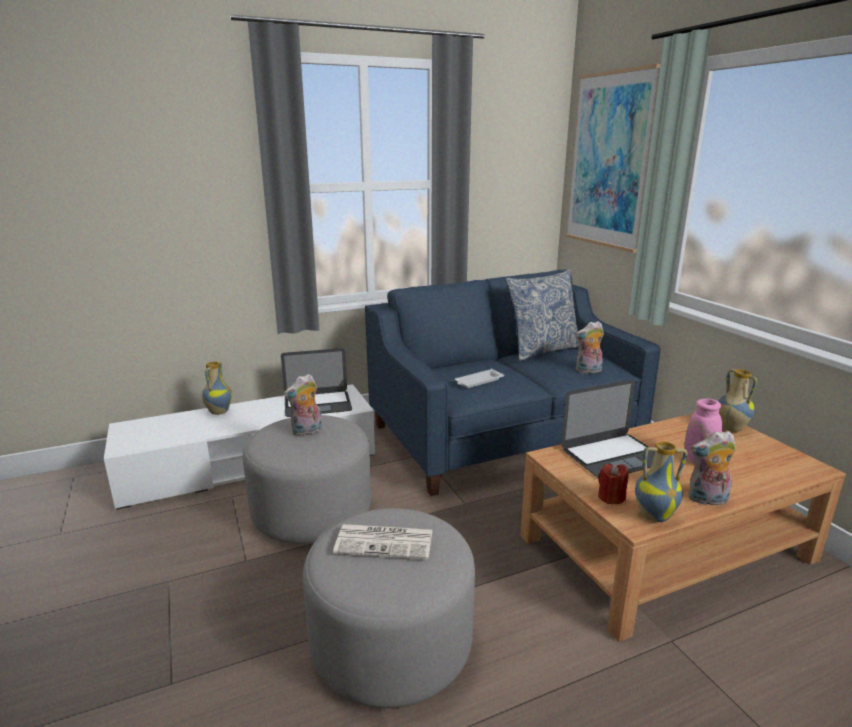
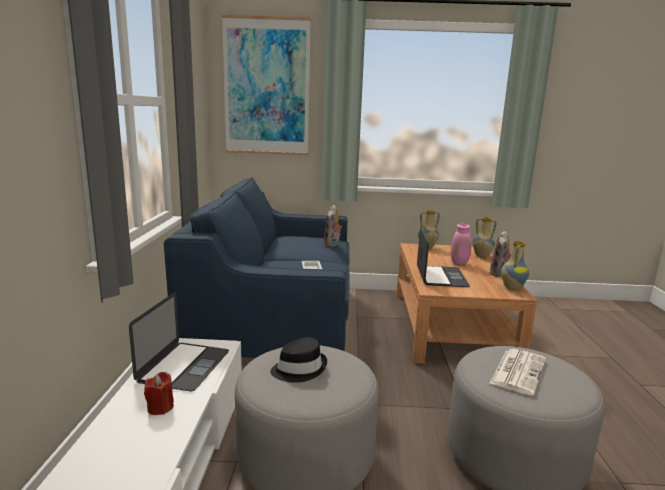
camera: 65 degrees left, 5 degrees down
(218, 412) = (99, 444): vase -> vase (481, 256)
(307, 432) = (299, 369): plush toy -> black hat
(542, 350) = (278, 243): pillow -> none
(611, 497) = (489, 291): red candle -> red candle (160, 407)

